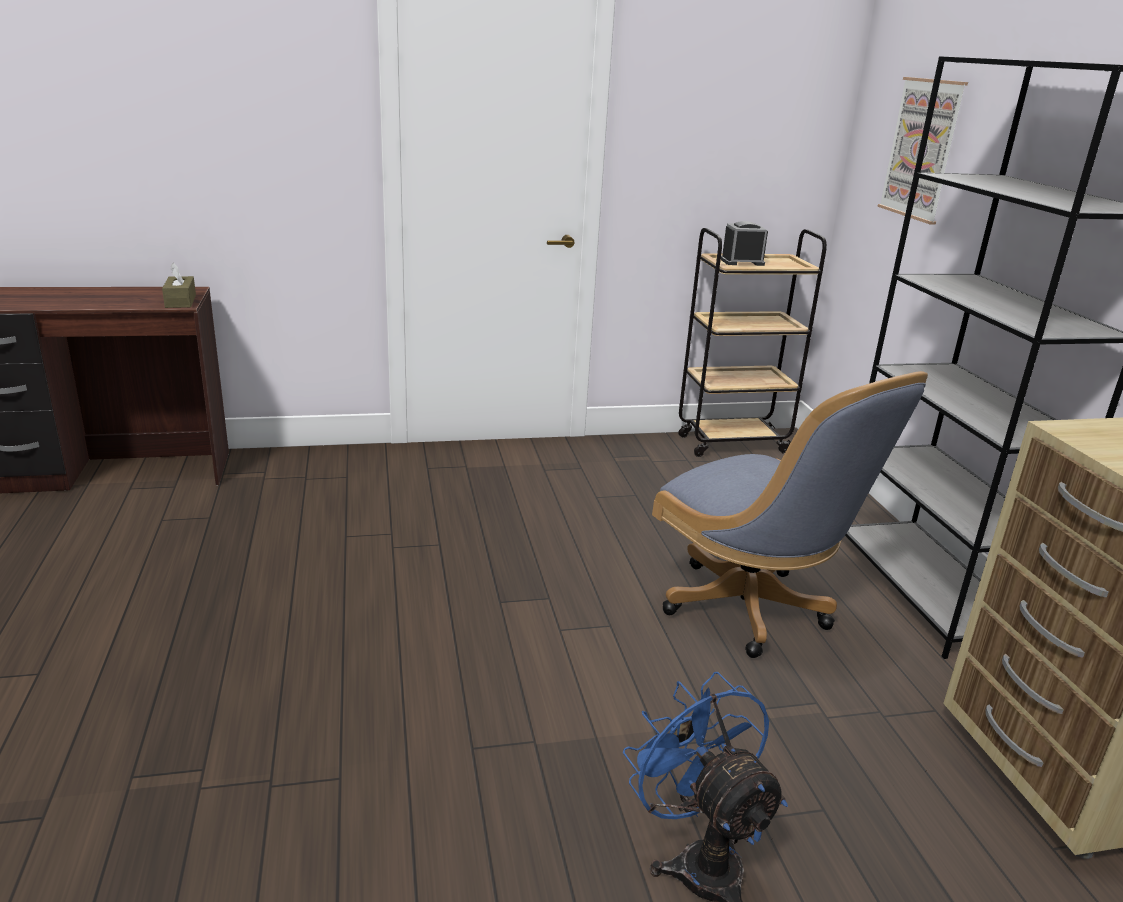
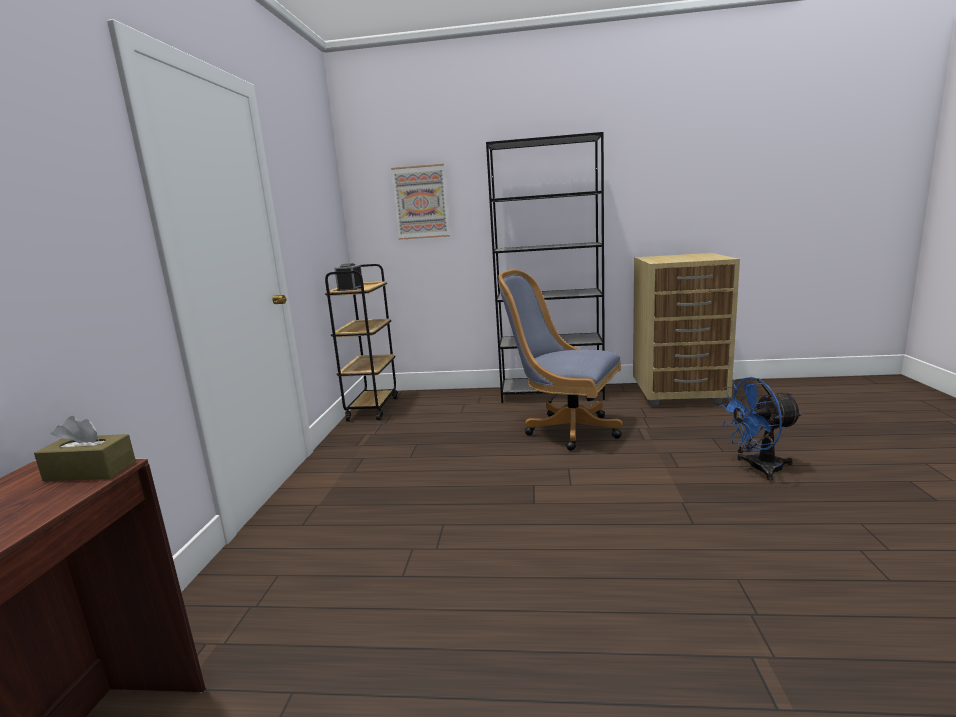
camera: 70 degrees left, 10 degrees down
(755, 615) = (564, 429): blue office chair -> blue office chair turned 135 degrees counterclockwise

